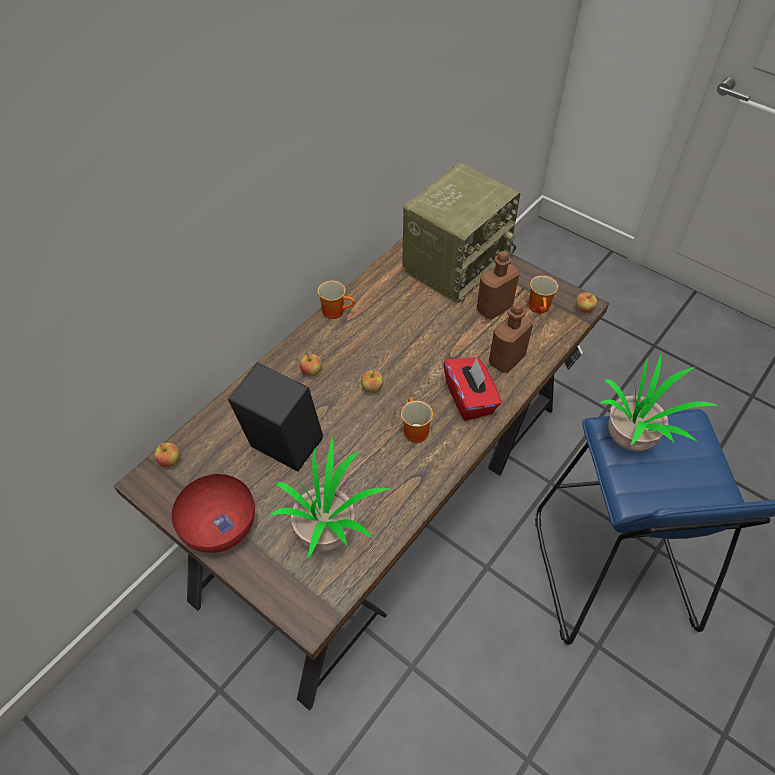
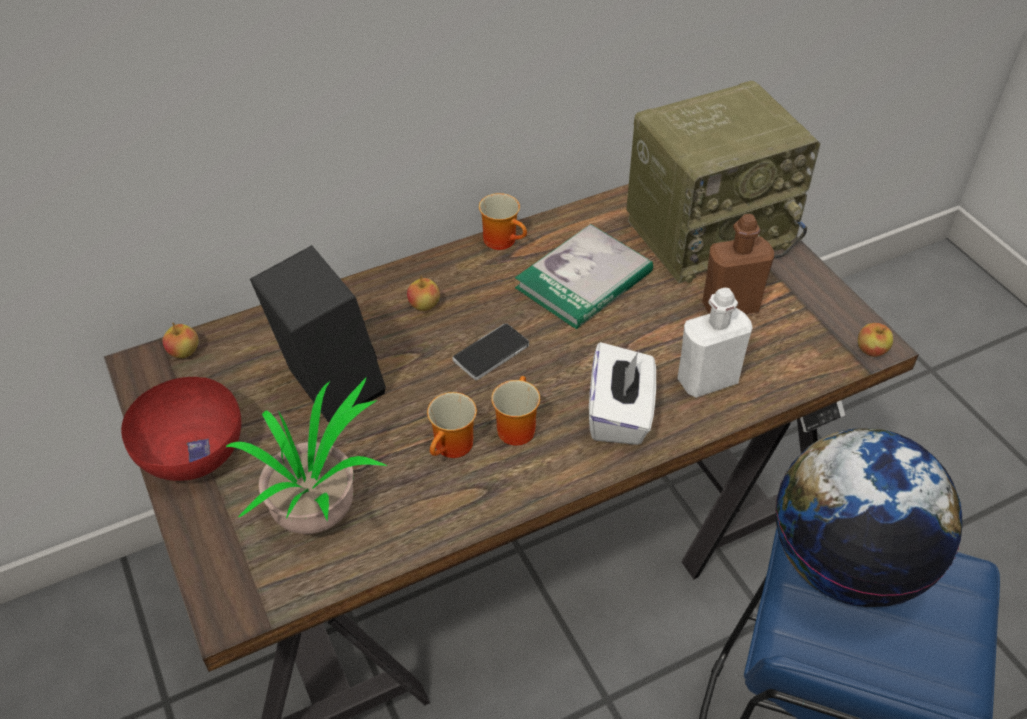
camera: 25 degrees right, 5 degrees down
(372, 388) = (491, 353): apple -> phone
(400, 321) = (584, 280): none -> book
(470, 399) = (620, 414): red tissue box -> white tissue box
(506, 359) = (707, 380): brown bottle -> white bottle
(541, 308) = (803, 327): mug -> mug (454, 448)
(633, 439) = (846, 562): potted plant -> globe

